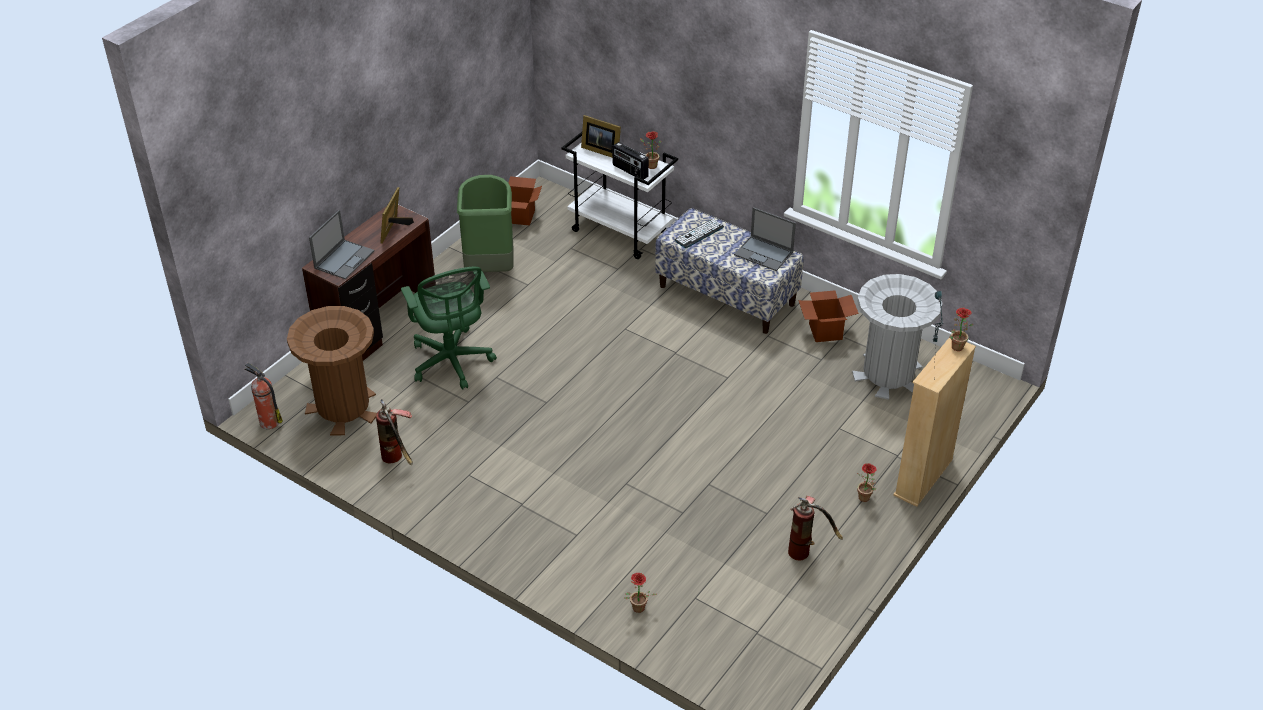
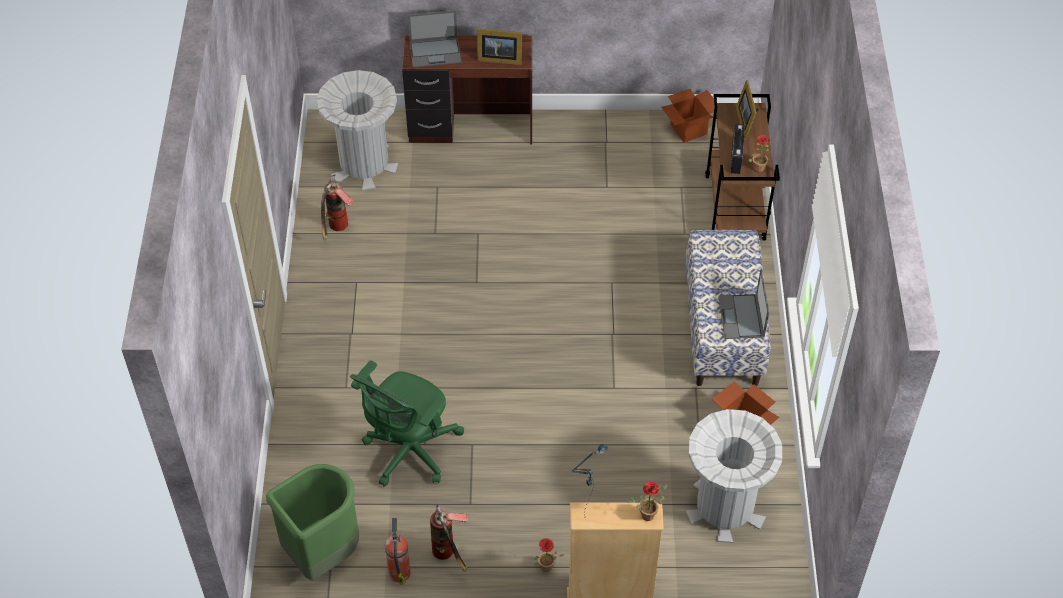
camera: 55 degrees right, 10 degrees up
(268, 422) = (315, 132): fire extinguisher -> fire extinguisher (399, 571)
(343, 408) = (364, 164): brown trash can -> grey trash can
(395, 229) = (498, 58): picture frame -> picture frame turned 150 degrees counterclockwise
(452, 363) = (469, 197): green office chair -> green office chair (408, 452)
(489, 267) = (605, 150): green trash can -> green trash can (322, 553)
(621, 232) = (735, 208): white cart -> brown cart
(637, 610) = (296, 472): potted plant -> none
(699, 234) = (724, 256): keyboard -> none

